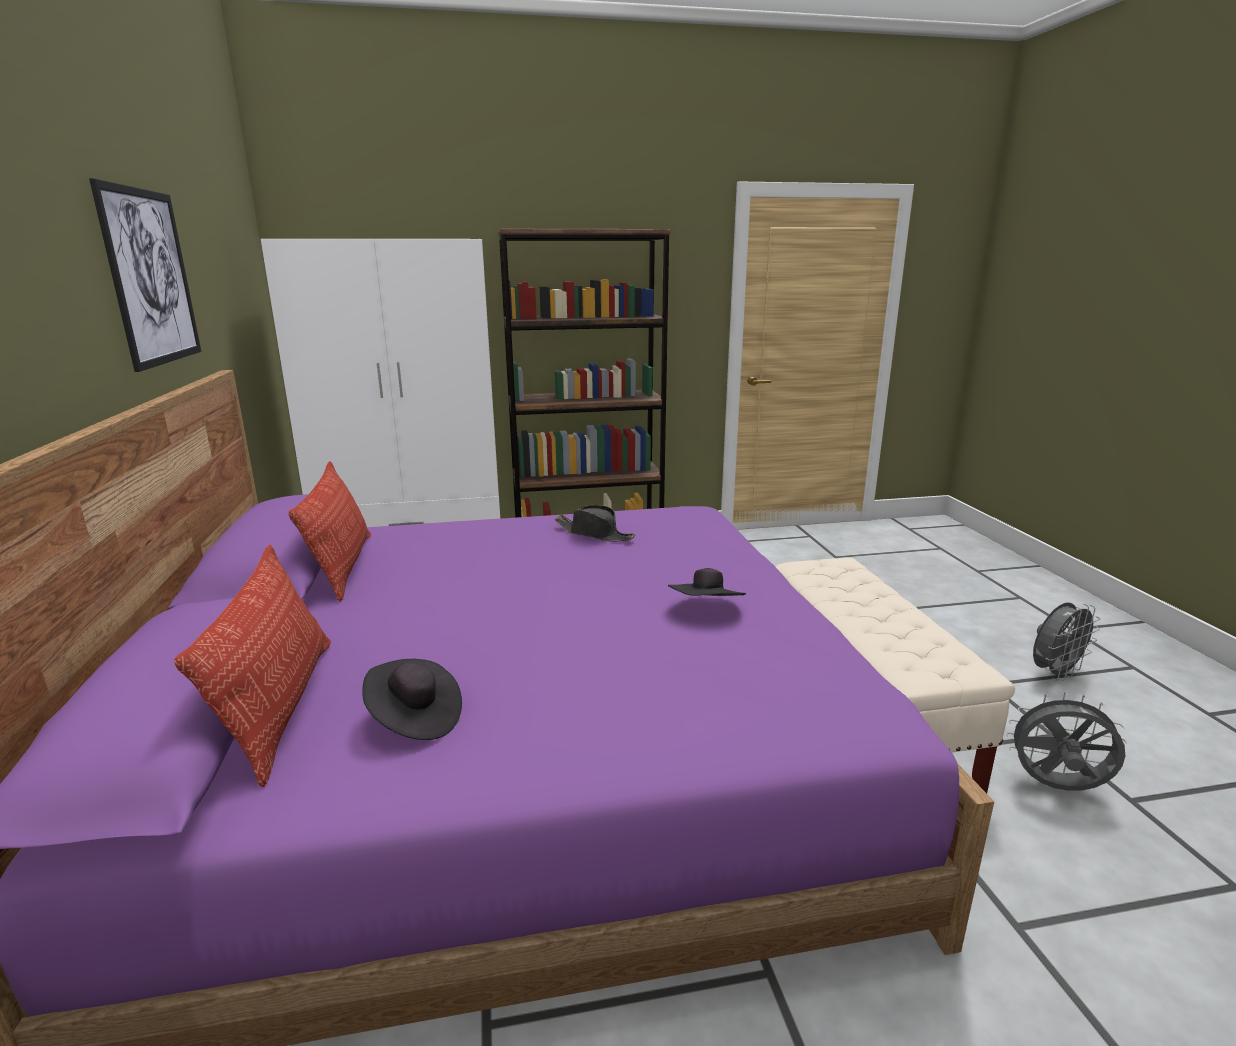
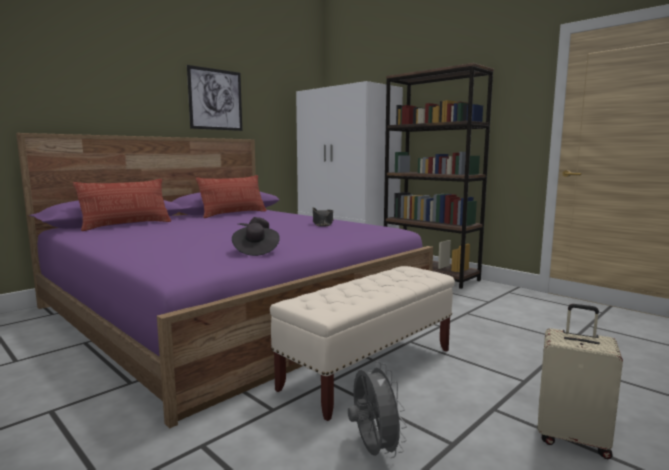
camera: 55 degrees right, 10 degrees down
(415, 719) = (127, 233): black hat -> black hat (255, 251)
(1054, 673) = (572, 438): grey fan -> beige suitcase

